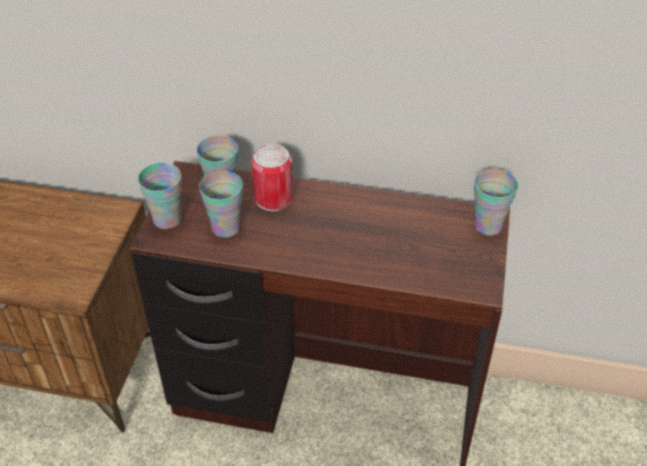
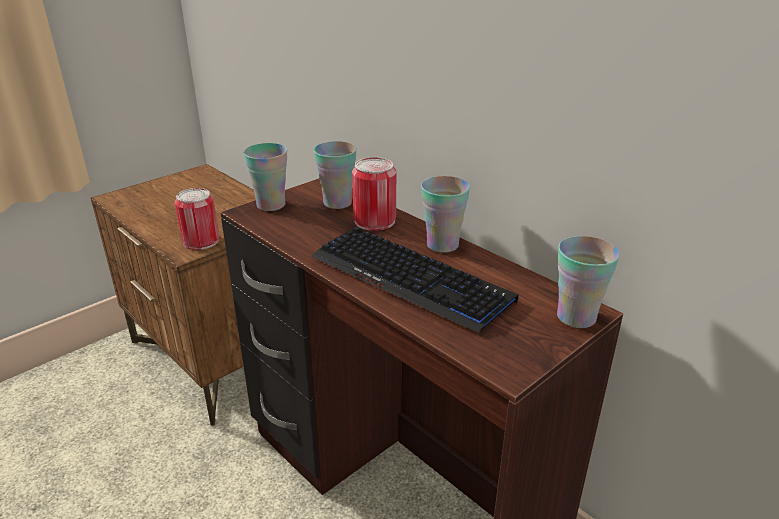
camera: 35 degrees right, 15 degrees down
(73, 274) = (201, 241): none -> can
(226, 227) = (308, 225): cup -> cup (442, 245)
(357, 245) = (410, 279): none -> keyboard

